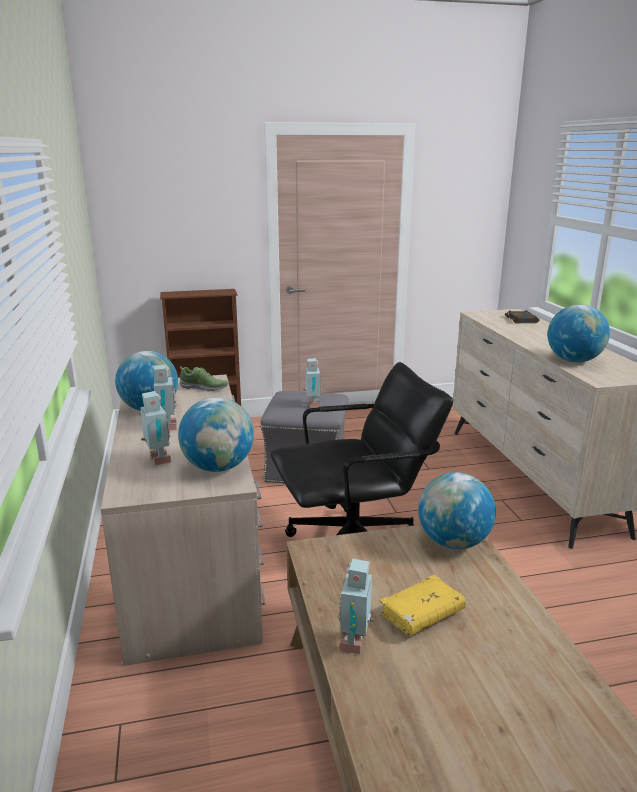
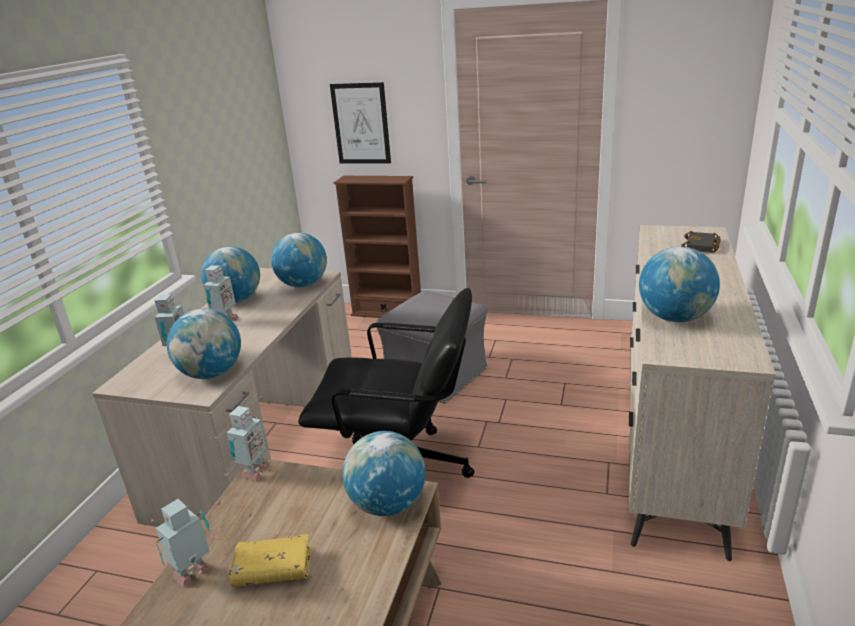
camera: 30 degrees right, 5 degrees up
(180, 240) = (361, 124): none -> picture
(204, 388) = (303, 285): shoe -> globe
(312, 405) = (432, 314): toy robot -> toy robot (254, 472)

